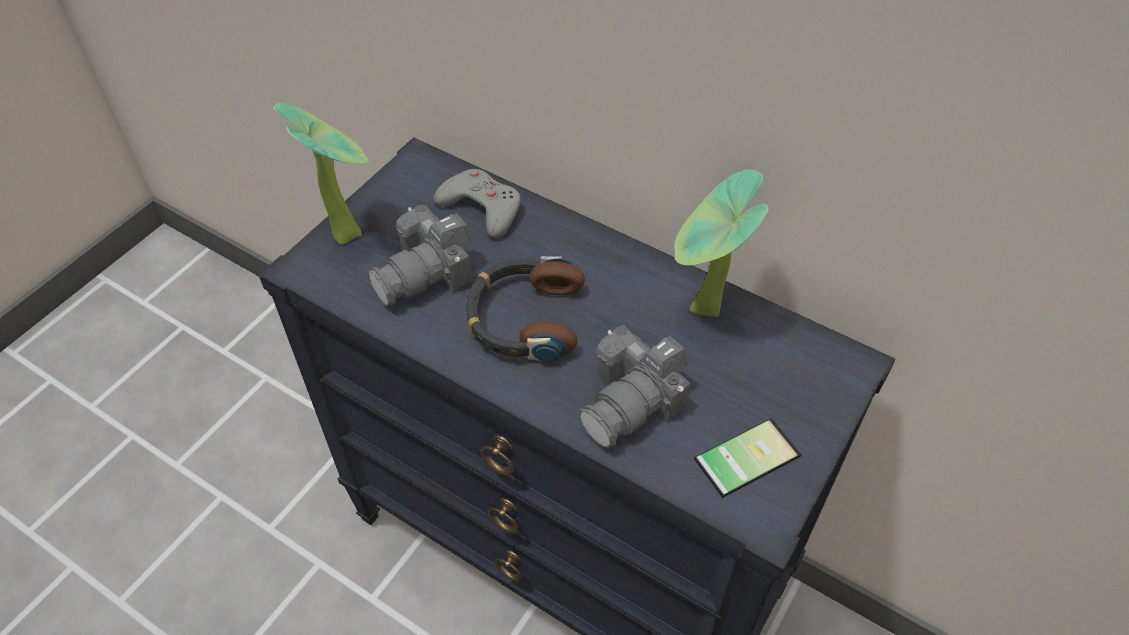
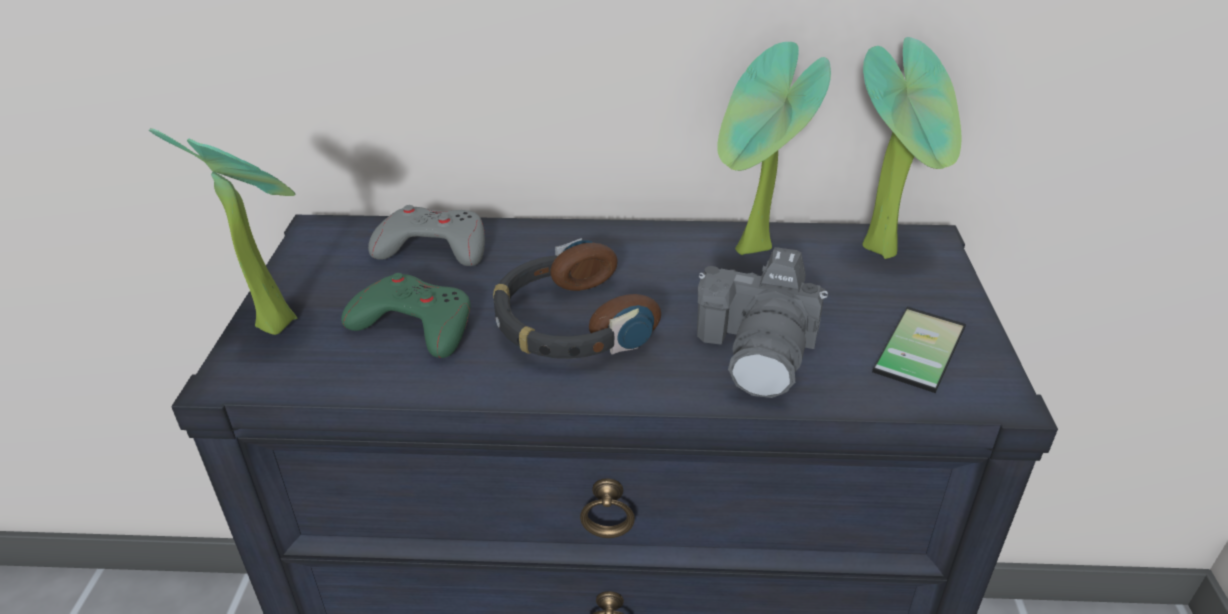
camera: 30 degrees left, 15 degrees down
(426, 273) = (414, 324): camera -> green game controller
(811, 357) = (887, 249): none -> potted plant

